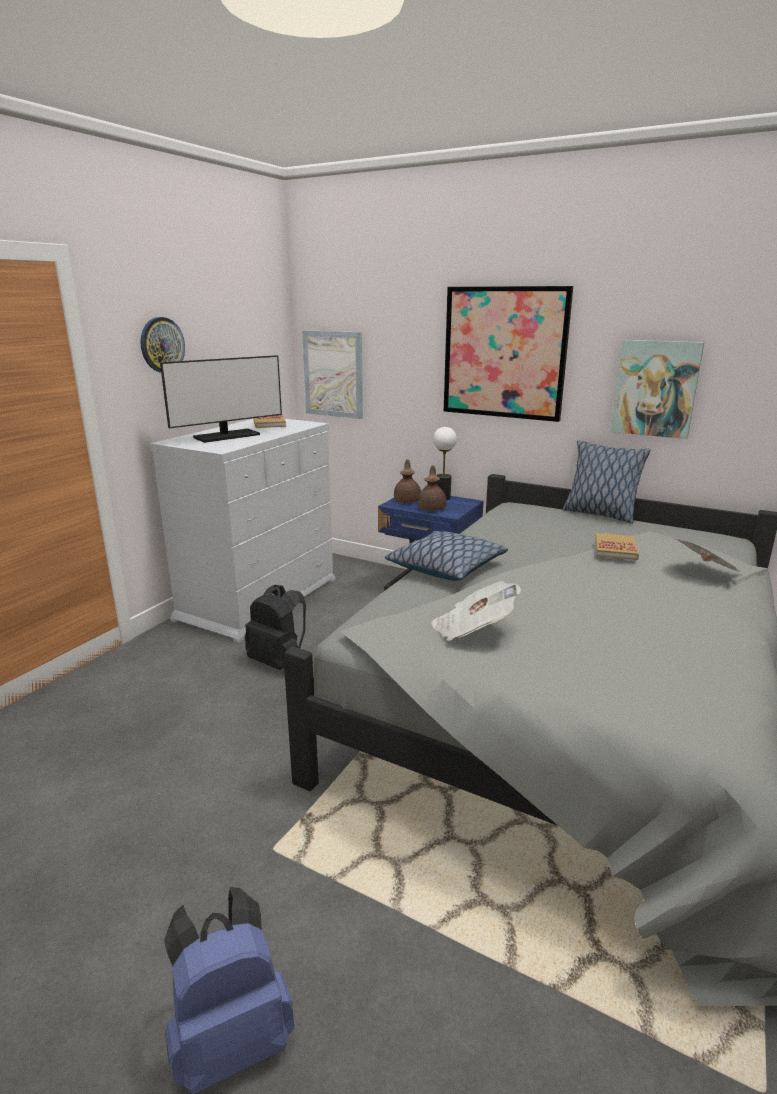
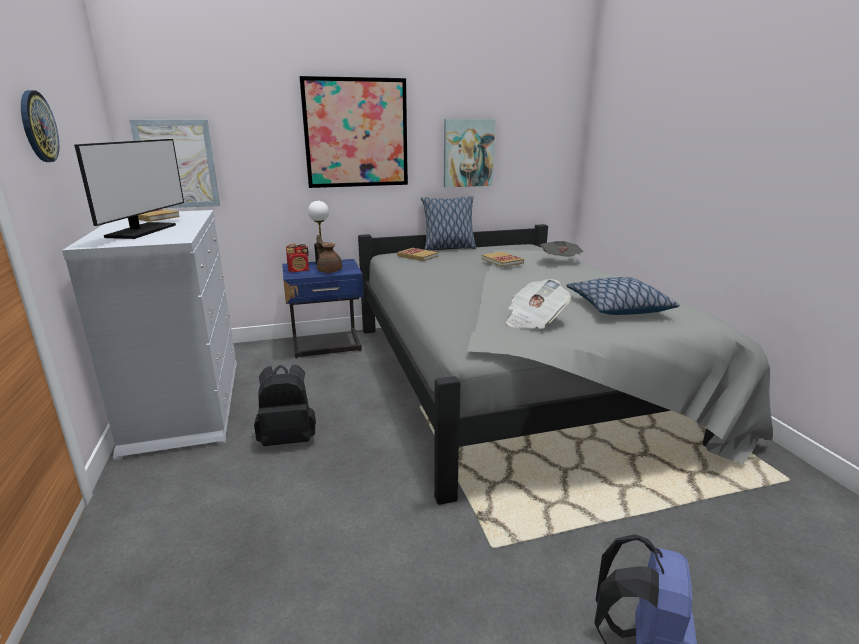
camera: 45 degrees left, 0 degrees up
(407, 500) = (299, 270): brown teapot -> radio
(446, 567) = (434, 297): pillow -> pillow (617, 307)
(537, 515) = (417, 256): none -> book

